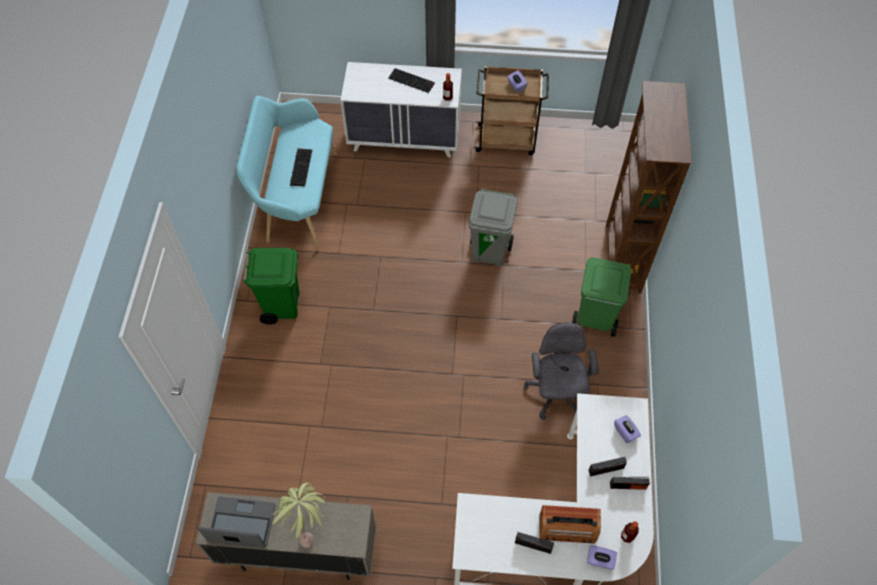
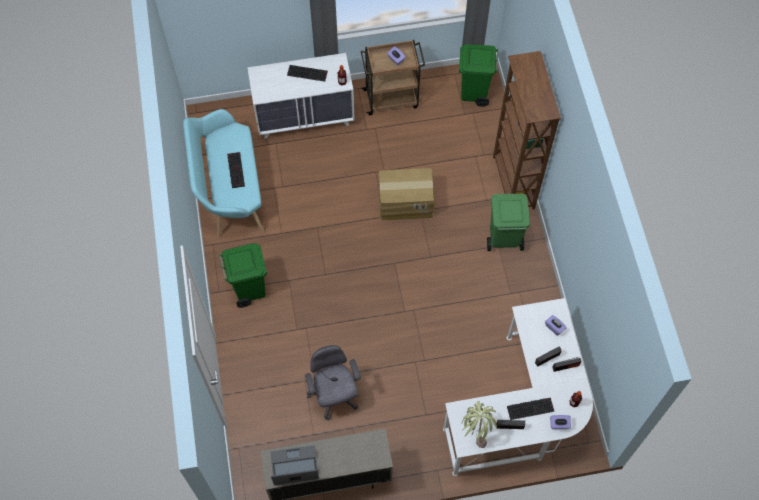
camera: 15 degrees left, 5 degrees up
(306, 524) = (342, 454): potted plant -> potted plant (476, 432)
(490, 252) = (405, 202): grey trash can -> cardboard box
(555, 394) = (489, 307): grey office chair -> grey office chair (334, 395)
(567, 528) = (530, 408): radio -> keyboard
(602, 152) = (474, 92): none -> green trash can

